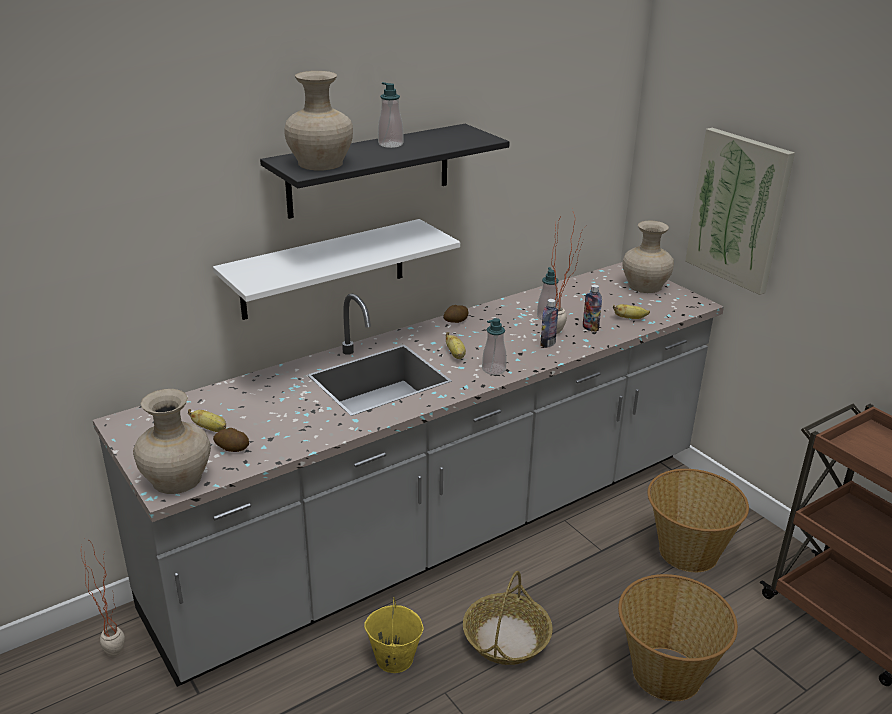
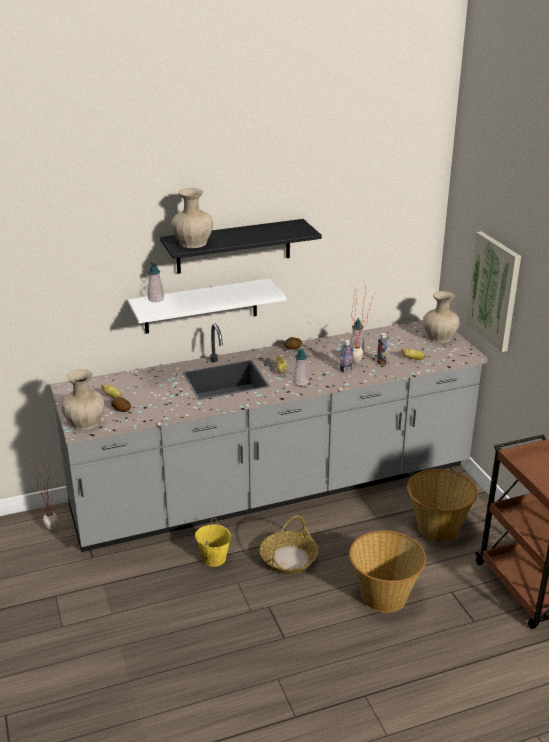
camera: 15 degrees right, 0 degrees up
(390, 144) = (244, 232): soap dispenser -> soap dispenser (156, 299)

